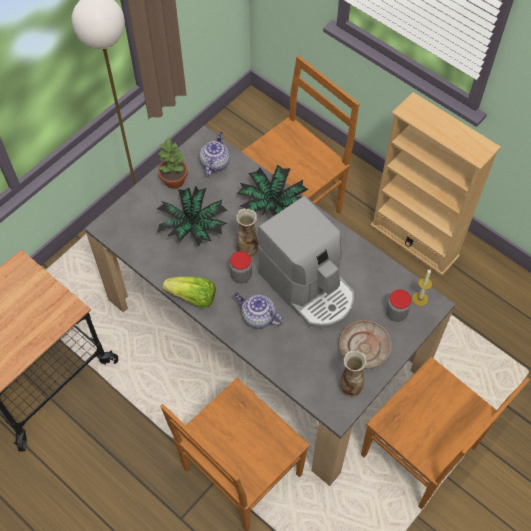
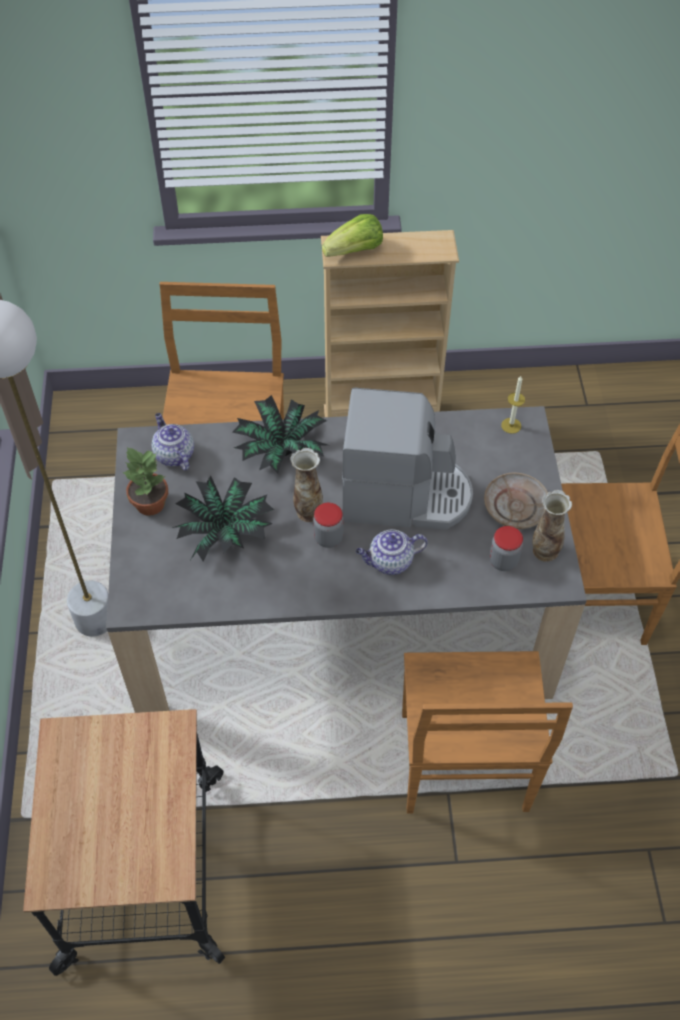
camera: 45 degrees left, 5 degrees down
(193, 297) = (306, 597): lettuce -> lettuce (355, 251)
(396, 313) = (506, 454): jar -> jar (503, 561)

